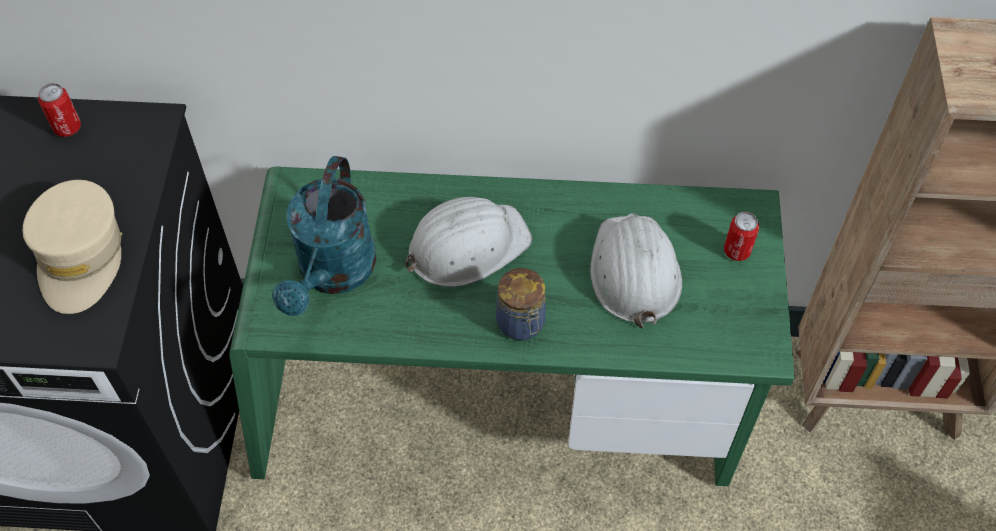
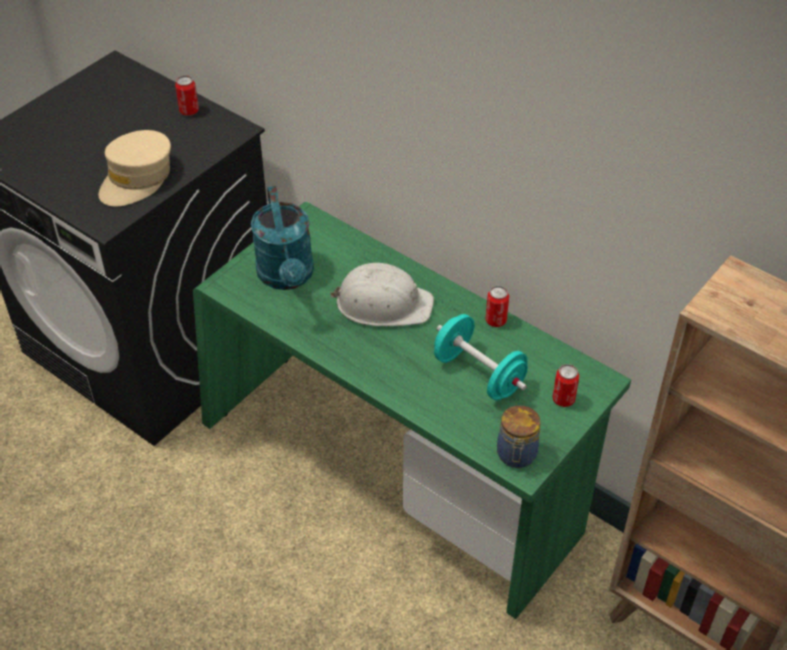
camera: 35 degrees right, 10 degrees down
(333, 274) = (287, 277): turquoise watering can -> turquoise watering can turned 60 degrees counterclockwise
(521, 324) = (376, 364): jar -> jar (516, 455)
(599, 199) = (496, 320): none -> can
(634, 272) = (479, 374): white hard hat -> turquoise dumbbell

